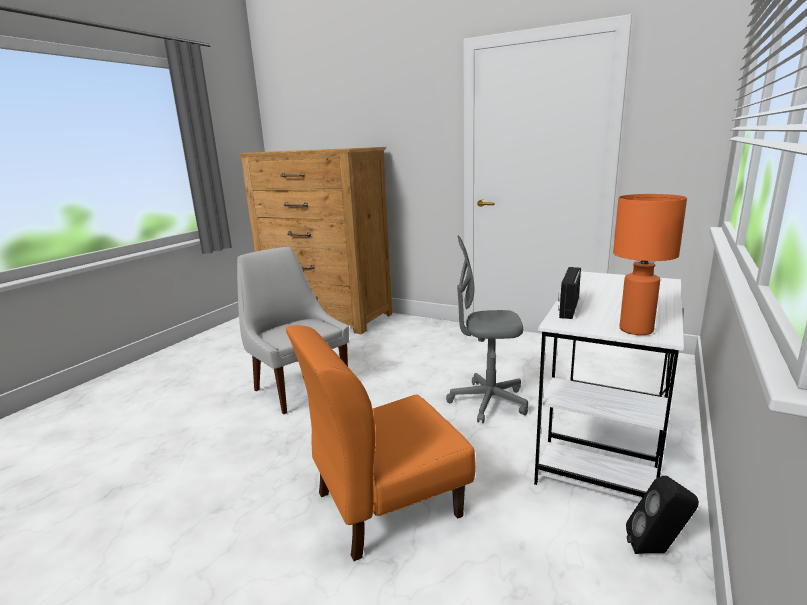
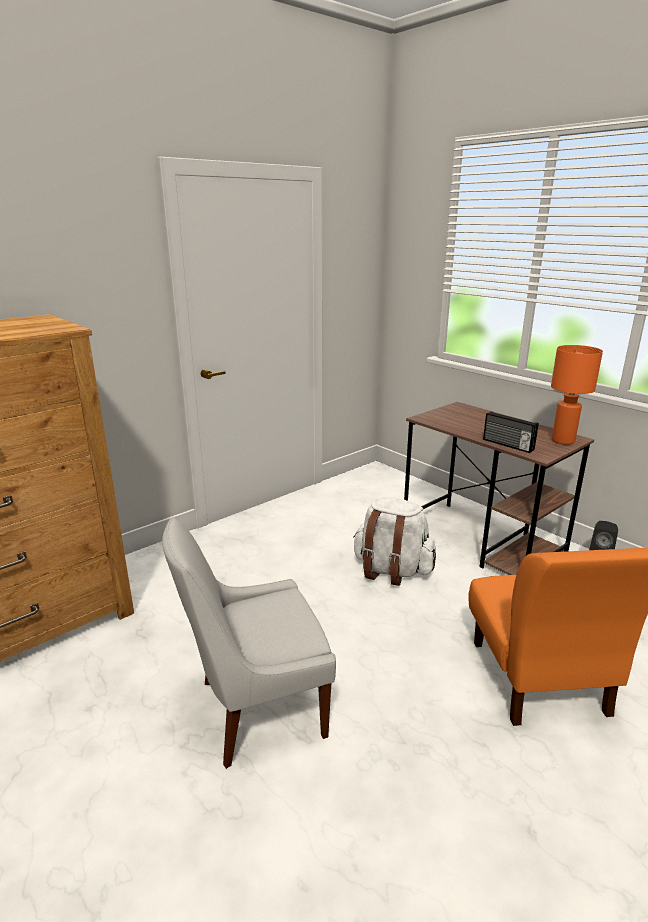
camera: 70 degrees left, 5 degrees up
(488, 402) = (391, 570): grey office chair -> white backpack
(603, 444) = (482, 542): white desk -> brown desk

